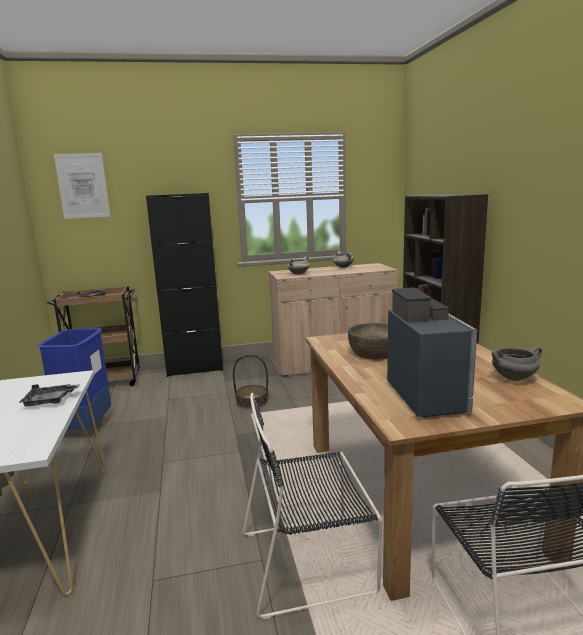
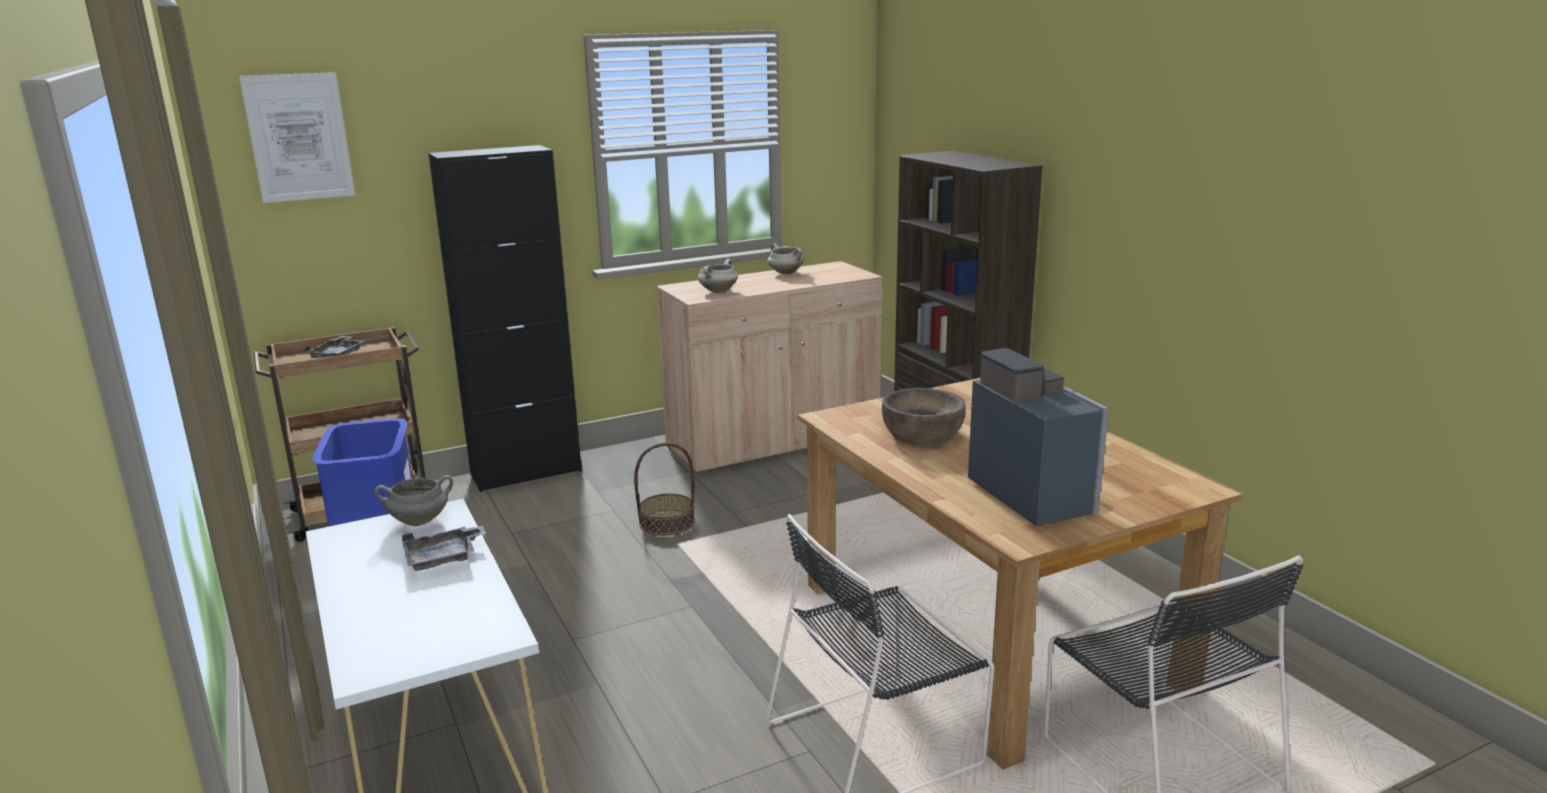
camera: 15 degrees left, 5 degrees up
(514, 378) = (1127, 460): grey cooking pot -> grey cooking pot (420, 521)

